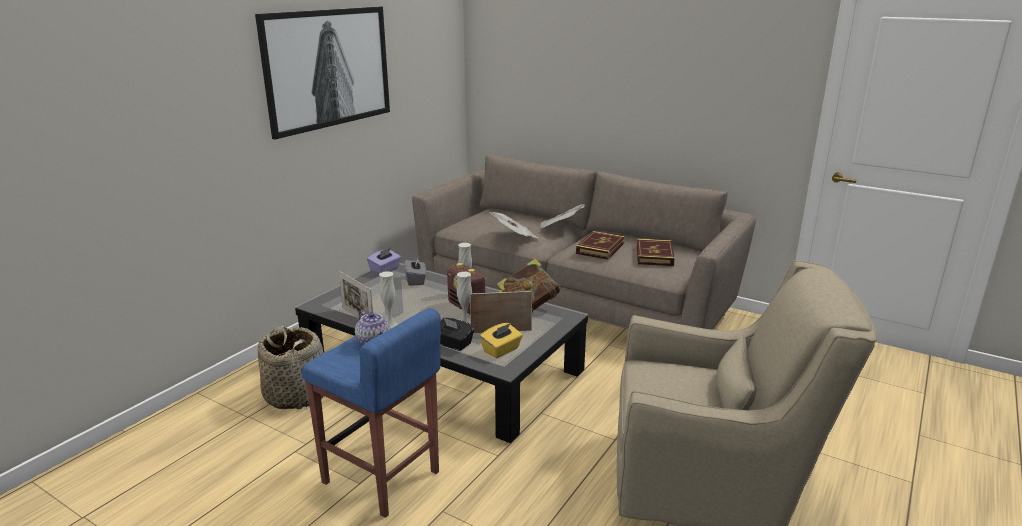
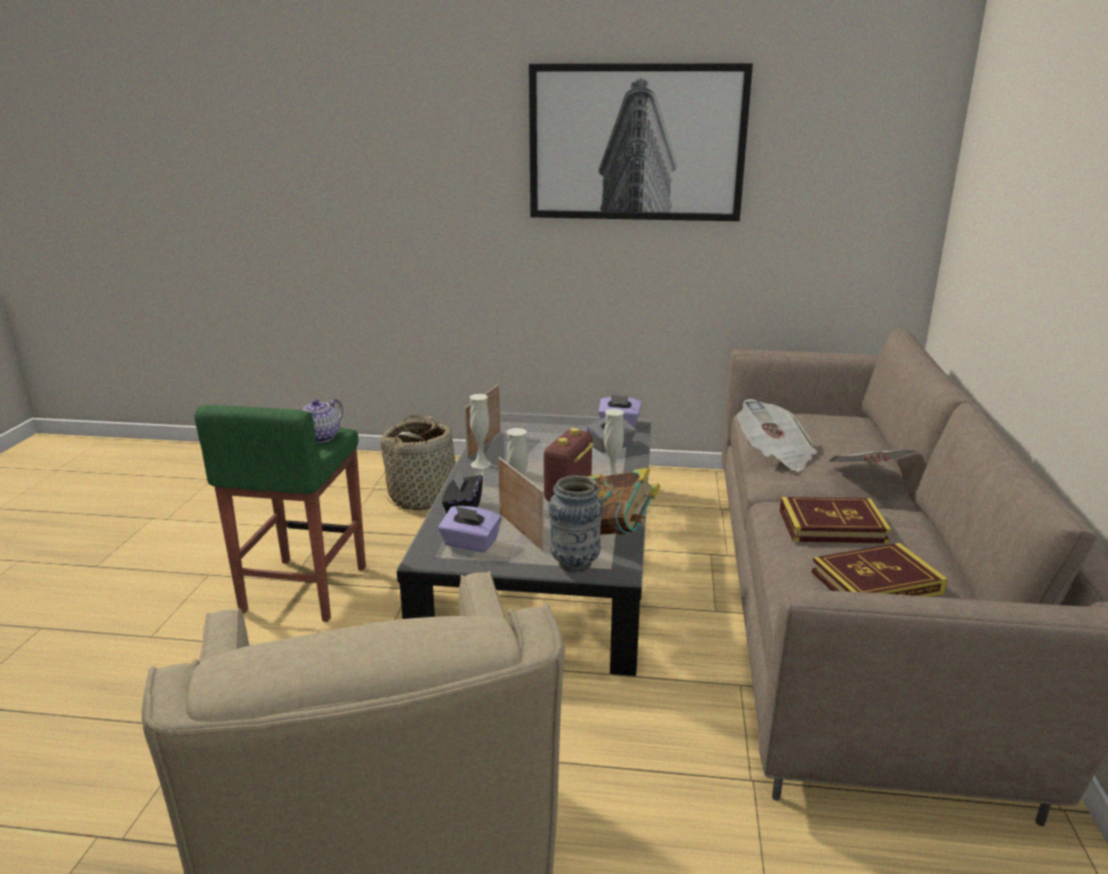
camera: 65 degrees right, 0 degrees up
(382, 478) = (303, 590): blue stool -> green stool
(501, 350) = (470, 544): yellow tissue box -> purple tissue box
(553, 324) = (575, 564): none -> vase

